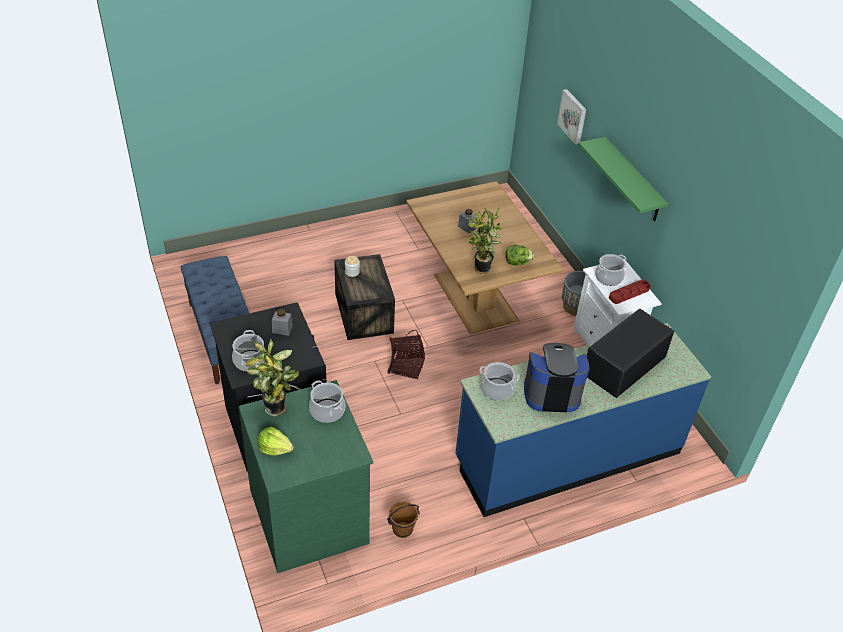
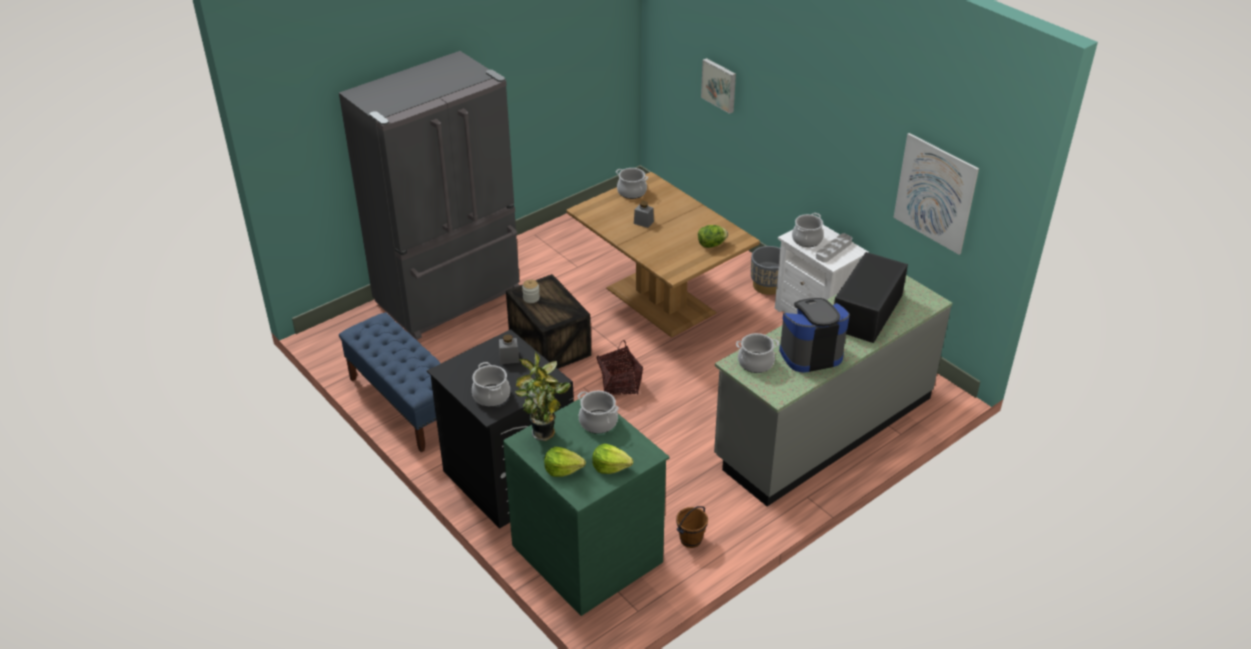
camera: 15 degrees left, 5 degrees down
(301, 251) = (450, 297): none -> grey fridge
(316, 457) = (610, 467): none -> lettuce
(470, 196) = (631, 192): none -> cooking pot
(480, 269) = (677, 259): potted plant -> none
(567, 456) = (823, 428): blue counter -> grey counter
(629, 293) = (833, 250): red tray -> grey tray
(632, 180) = (808, 133): green shelf -> none
(723, 268) = (935, 193): none -> picture

